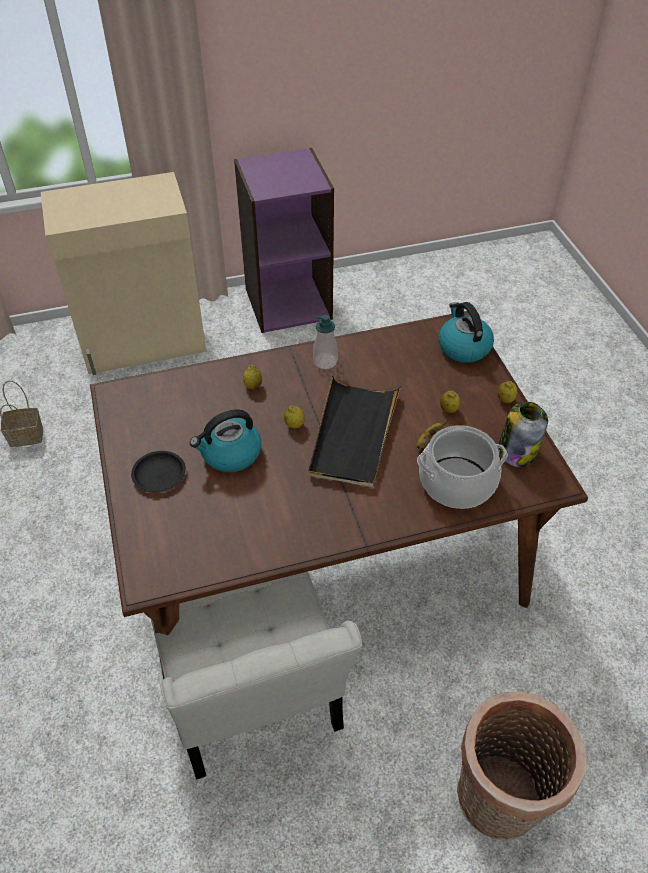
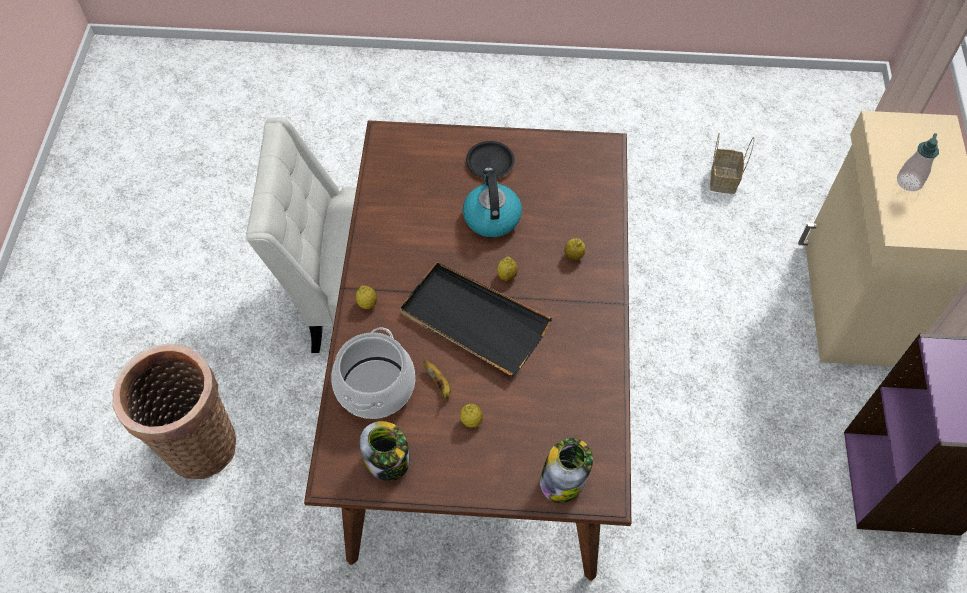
camera: 110 degrees right, 10 degrees up
(325, 361) = (588, 329): soap dispenser -> soap dispenser (909, 181)
(463, 347) = (563, 480): kettle -> jar
(505, 400) = (462, 485): lemon -> lemon (367, 304)

